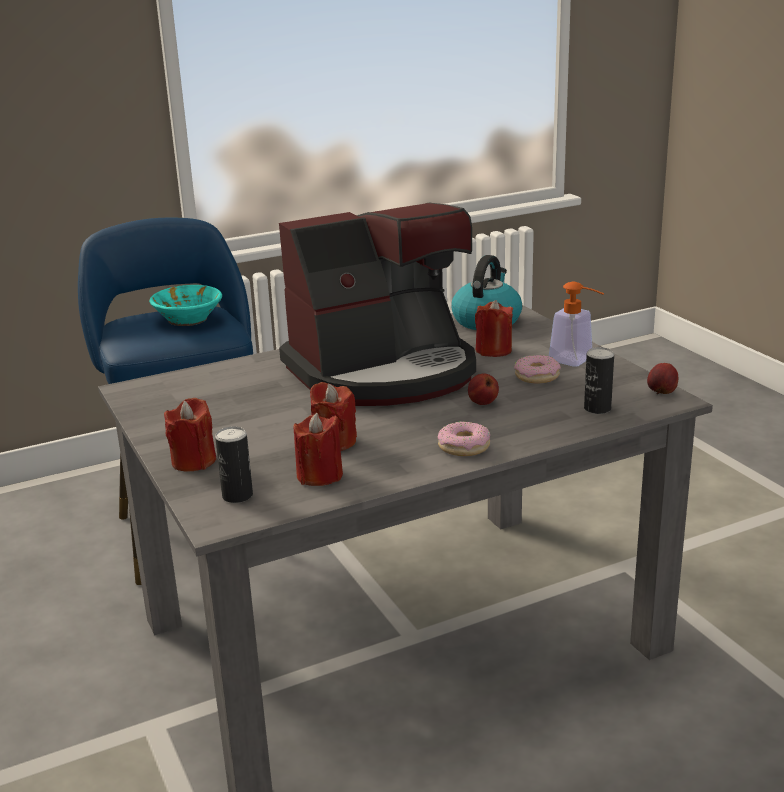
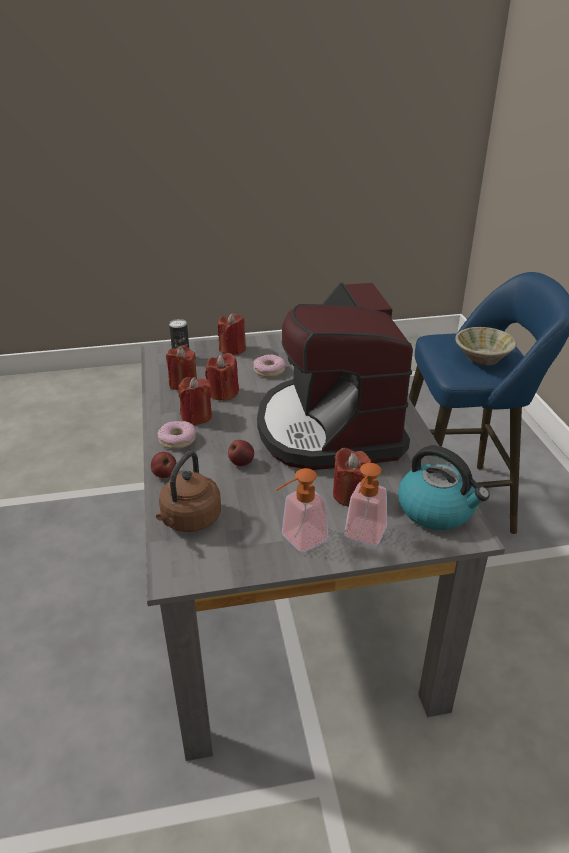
camera: 105 degrees right, 10 degrees up
(188, 320) = (482, 358): turquoise bowl -> beige bowl
(403, 447) = (196, 416): none -> red candle
(537, 376) = (277, 505): donut -> donut (269, 370)
(547, 340) = (362, 537): none -> soap dispenser
(597, 409) = (189, 520): can -> brown kettle
(661, 393) = (192, 573): apple -> apple (165, 475)

